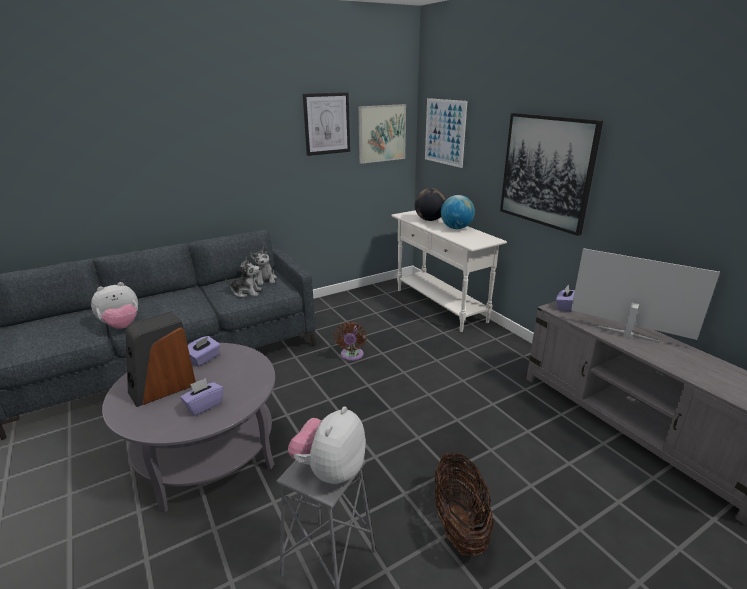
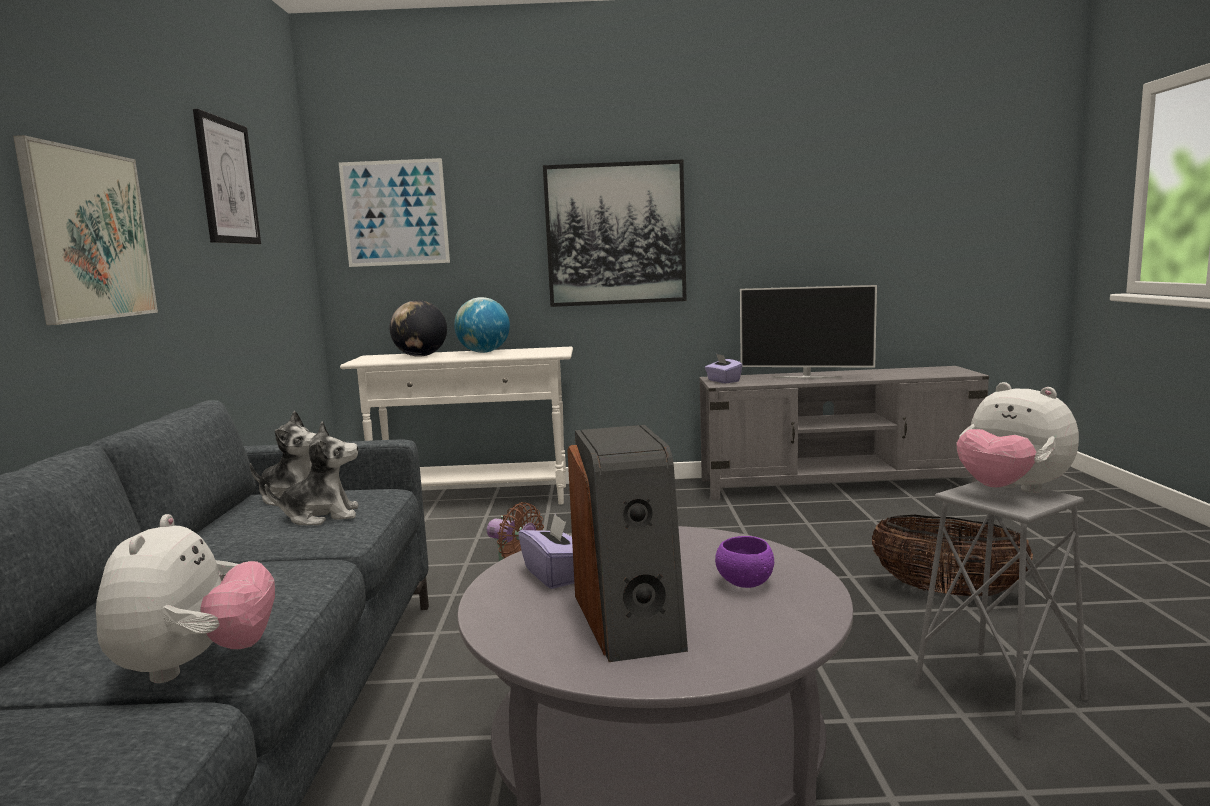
camera: 60 degrees left, 15 degrees down
(204, 405) = (744, 583): purple tissue box -> purple bowl
(246, 292) = (321, 516): plush toy -> plush toy turned 45 degrees clockwise
(382, 133) = (284, 218): picture -> picture (89, 235)
(627, 334) = (806, 377): television -> television turned 135 degrees counterclockwise

